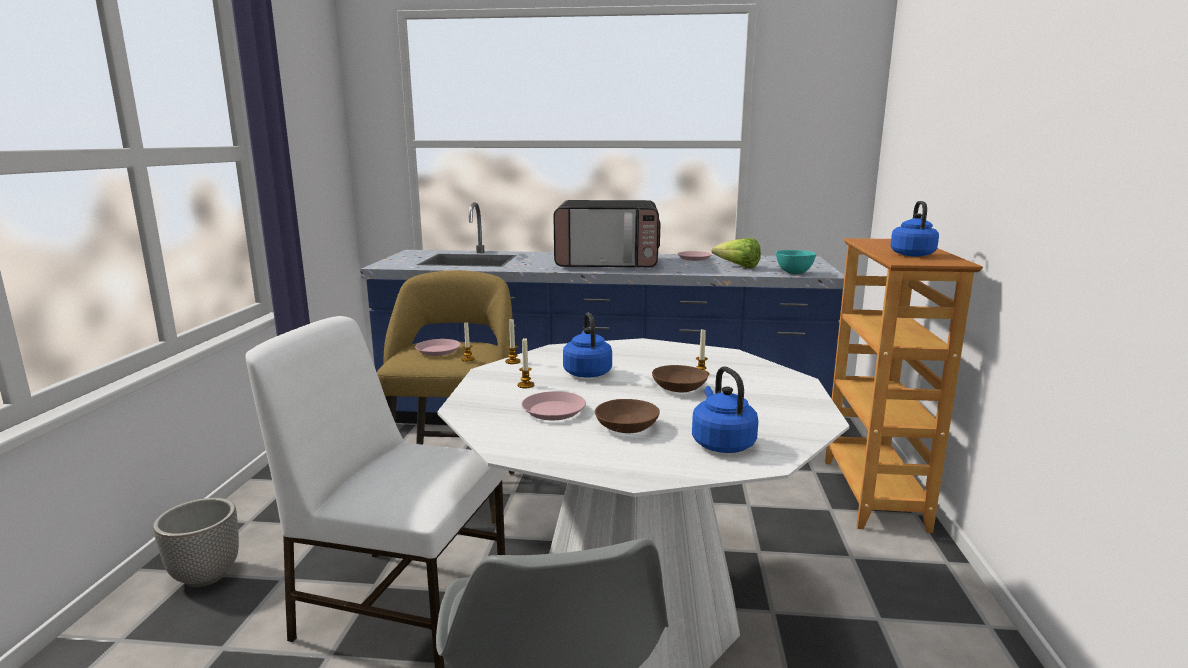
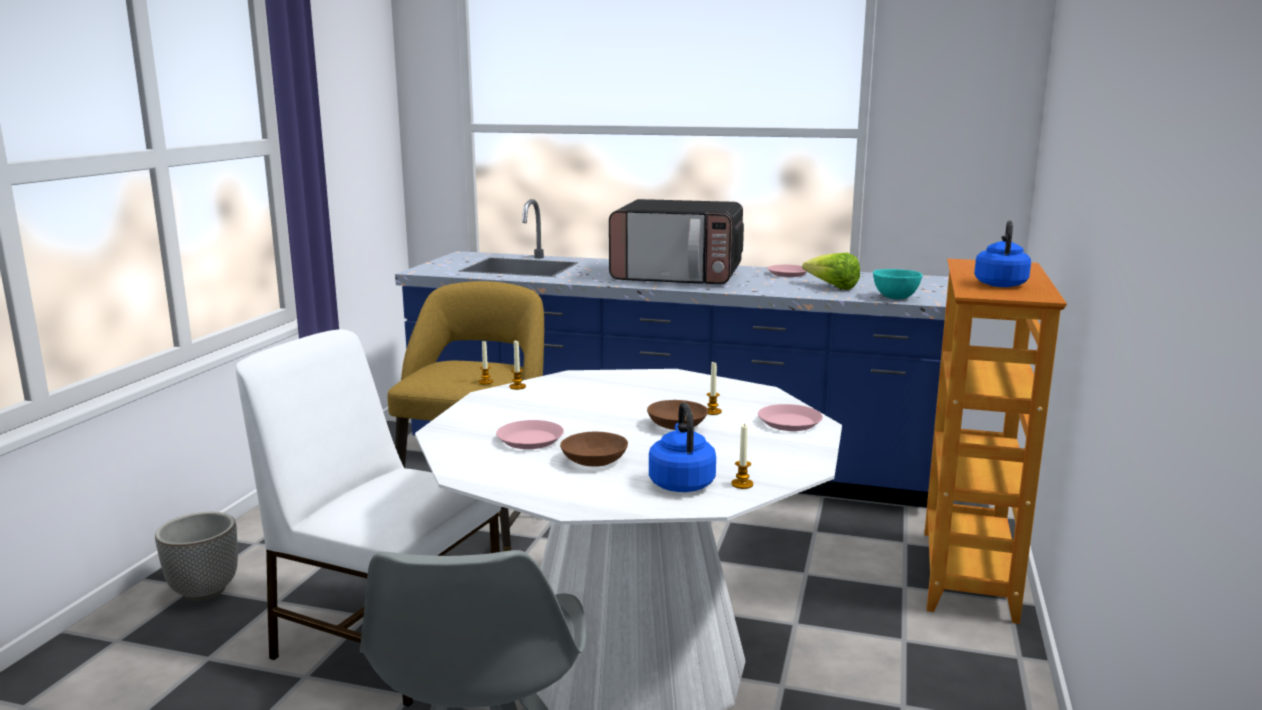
camera: 10 degrees right, 0 degrees up
(438, 351) = (458, 371): pink plate -> pink plate (789, 423)
(525, 385) = (517, 412): candle -> candle (742, 484)
(587, 372) = (589, 403): blue kettle -> none

